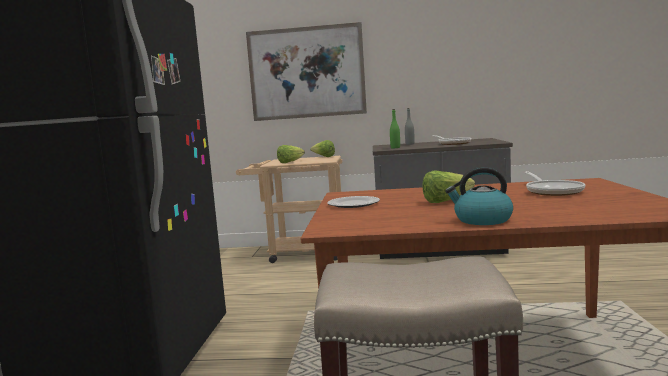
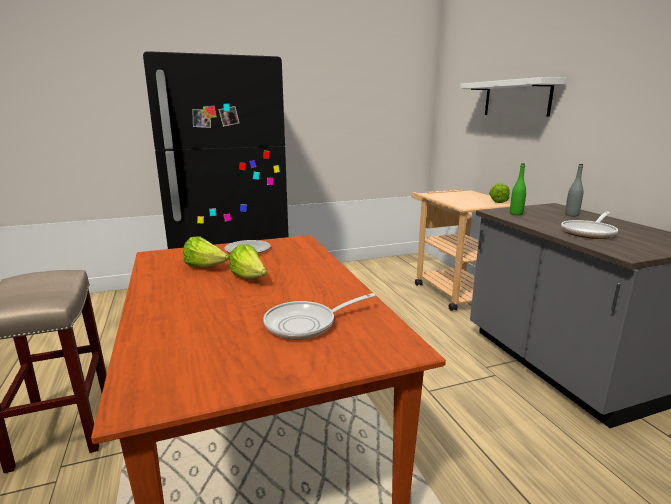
camera: 65 degrees right, 10 degrees up
(290, 162) = (446, 198): lettuce -> lettuce (205, 267)
(306, 72) = (516, 98): picture -> white shelf
(482, 220) = (155, 297): kettle -> none

